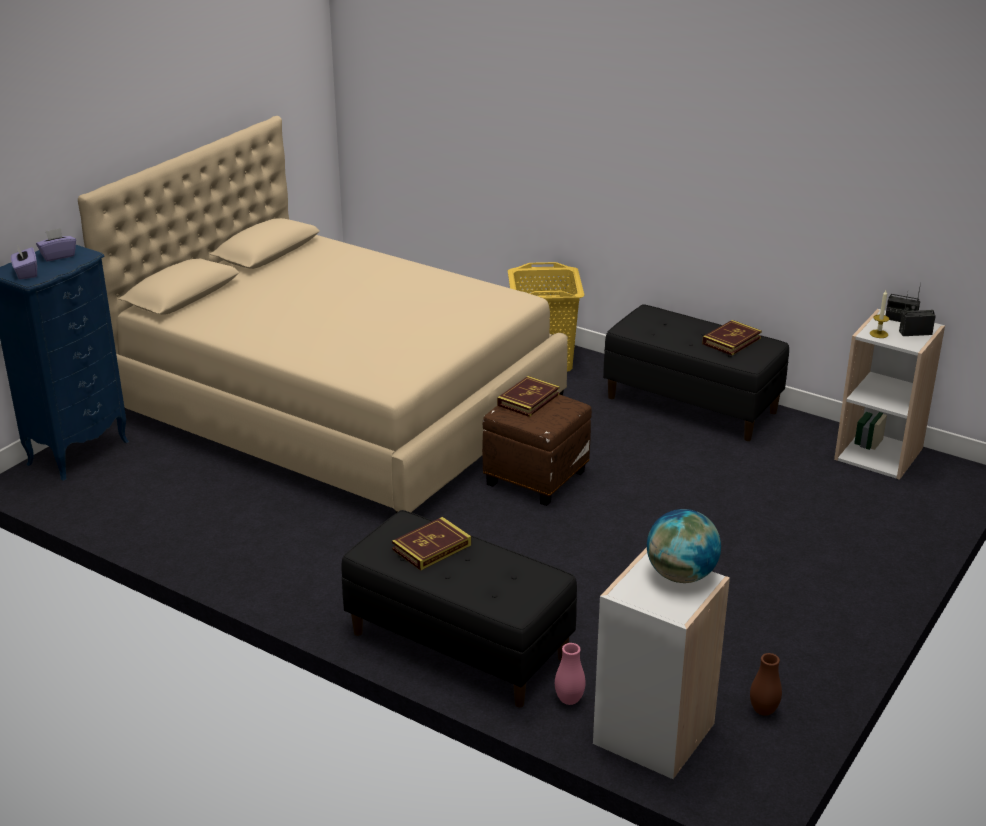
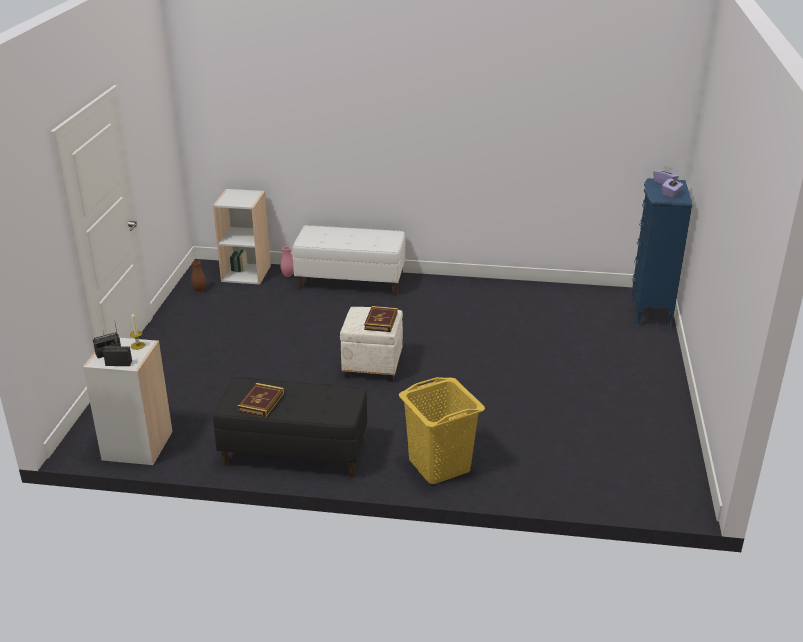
camera: 155 degrees right, 0 degrees up
(339, 409) = (543, 379): beige bed -> none
(431, 547) = (367, 241): book -> none
(457, 645) = (351, 281): black bench -> white bench
(536, 477) = (373, 366): brown ottoman -> white ottoman
(681, 575) = (233, 201): globe -> none

